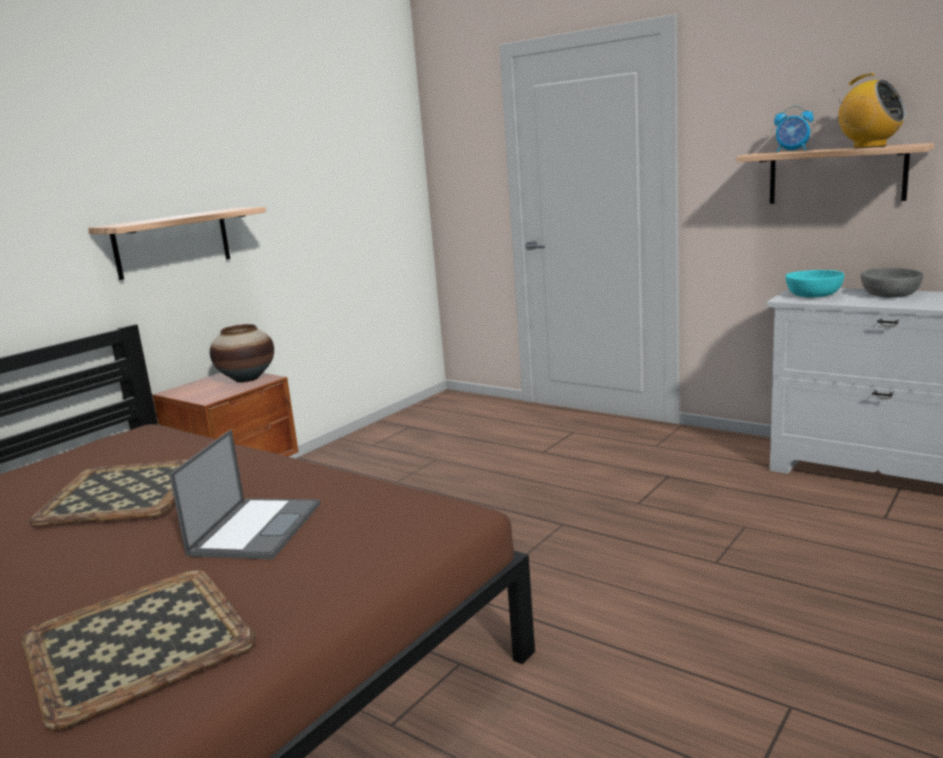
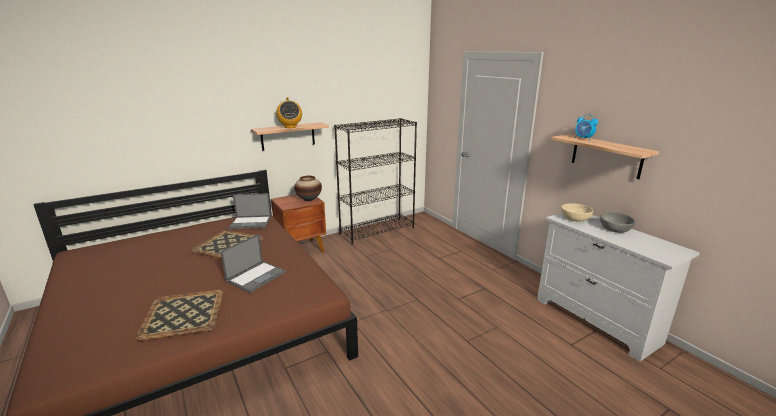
camera: 20 degrees right, 5 degrees up
(137, 445) = (251, 222): none -> laptop
(381, 436) = (377, 230): none -> black bookcase
(813, 295) = (575, 218): turquoise bowl -> beige bowl
(869, 147) = (619, 147): radio -> radio (290, 127)

